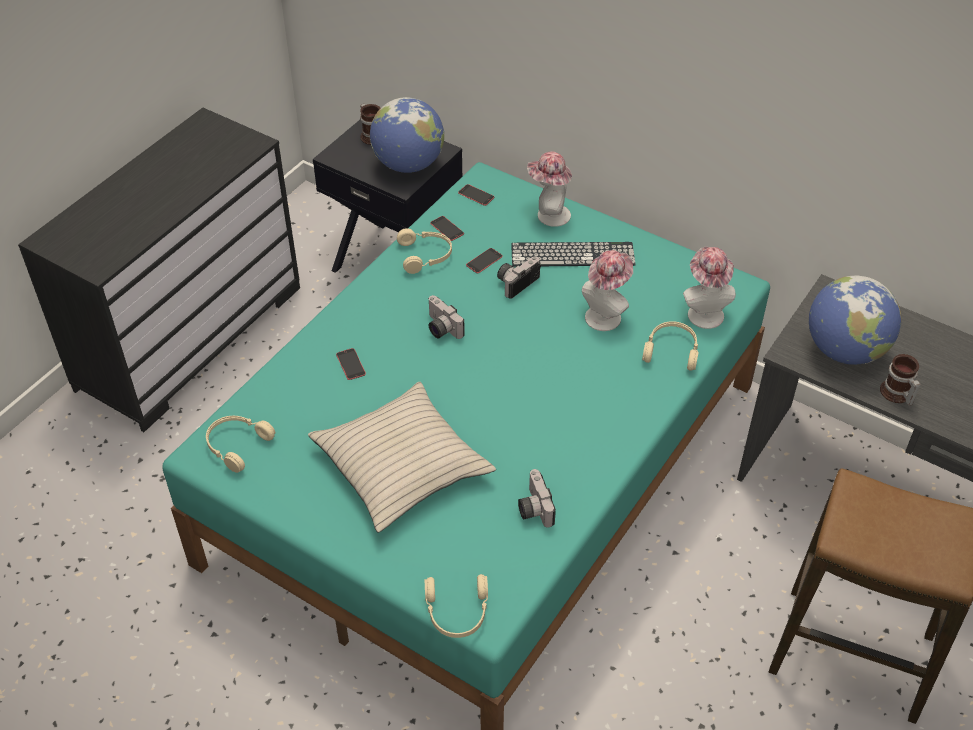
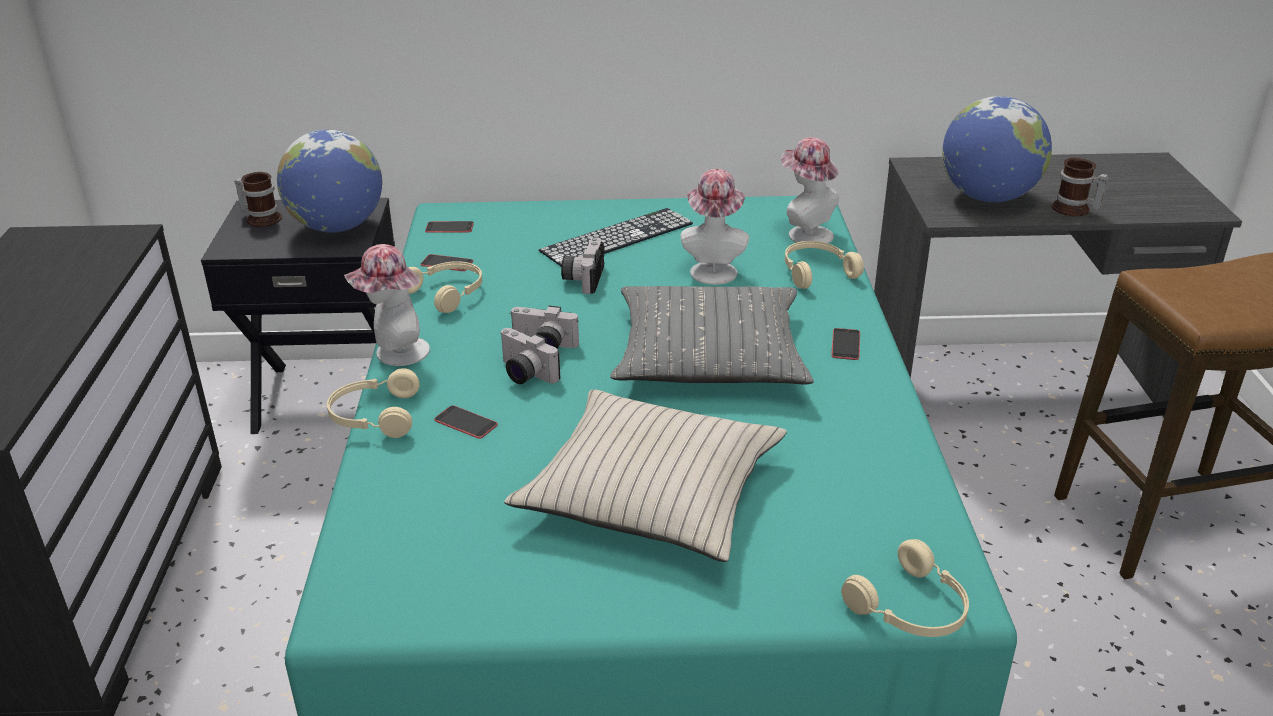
camera: 35 degrees left, 15 degrees down
(236, 445) = (392, 576): beige headphones -> beige headphones (374, 416)
(484, 261) = (524, 274): phone -> phone (845, 344)
(529, 385) = (709, 355): none -> grey pillow
(533, 508) = (857, 459): camera -> camera (523, 374)
(549, 215) = (552, 217): hat -> hat (395, 353)

